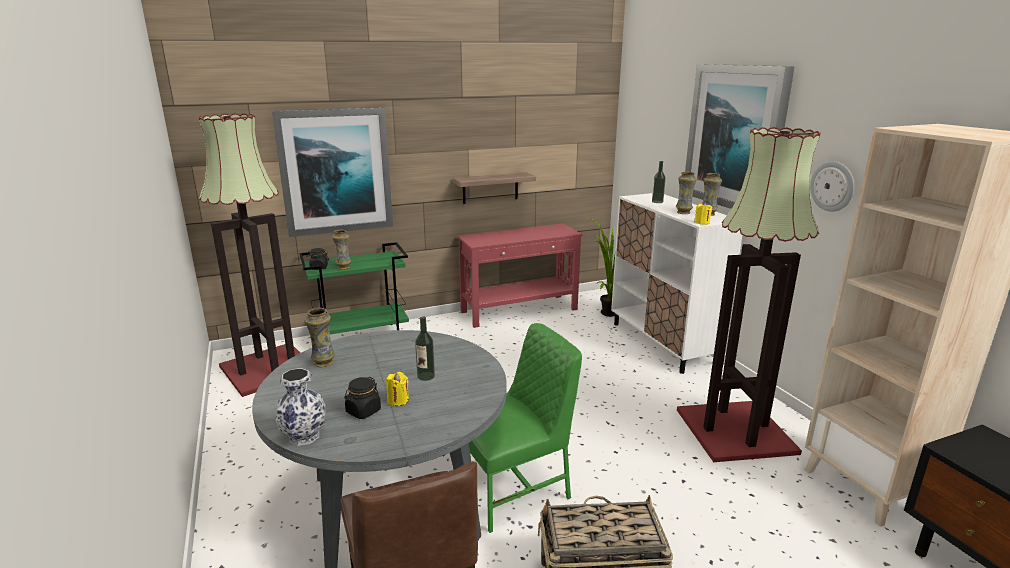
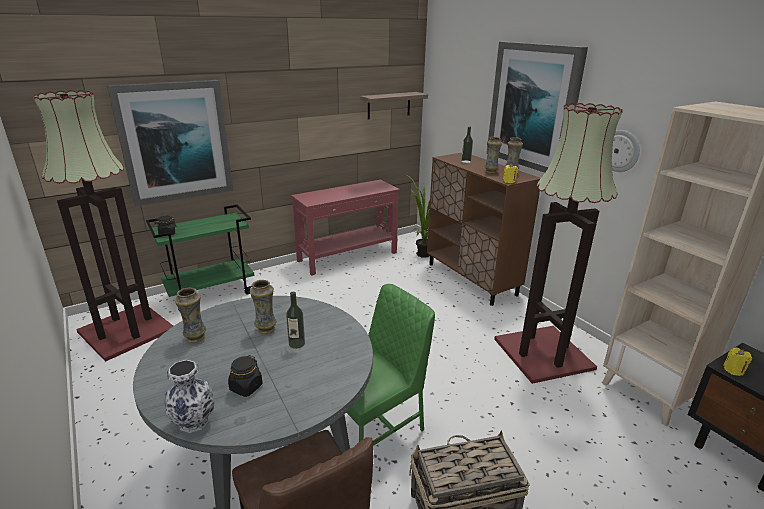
camera: 10 degrees left, 5 degrees up
(343, 267) = (191, 231): vase -> vase (266, 328)
(398, 400) = (276, 372): yellow candle -> yellow candle (733, 370)
(490, 188) = (318, 151): shelf -> shelf (389, 105)
(662, 343) = (471, 279): white cabinet -> brown cabinet

